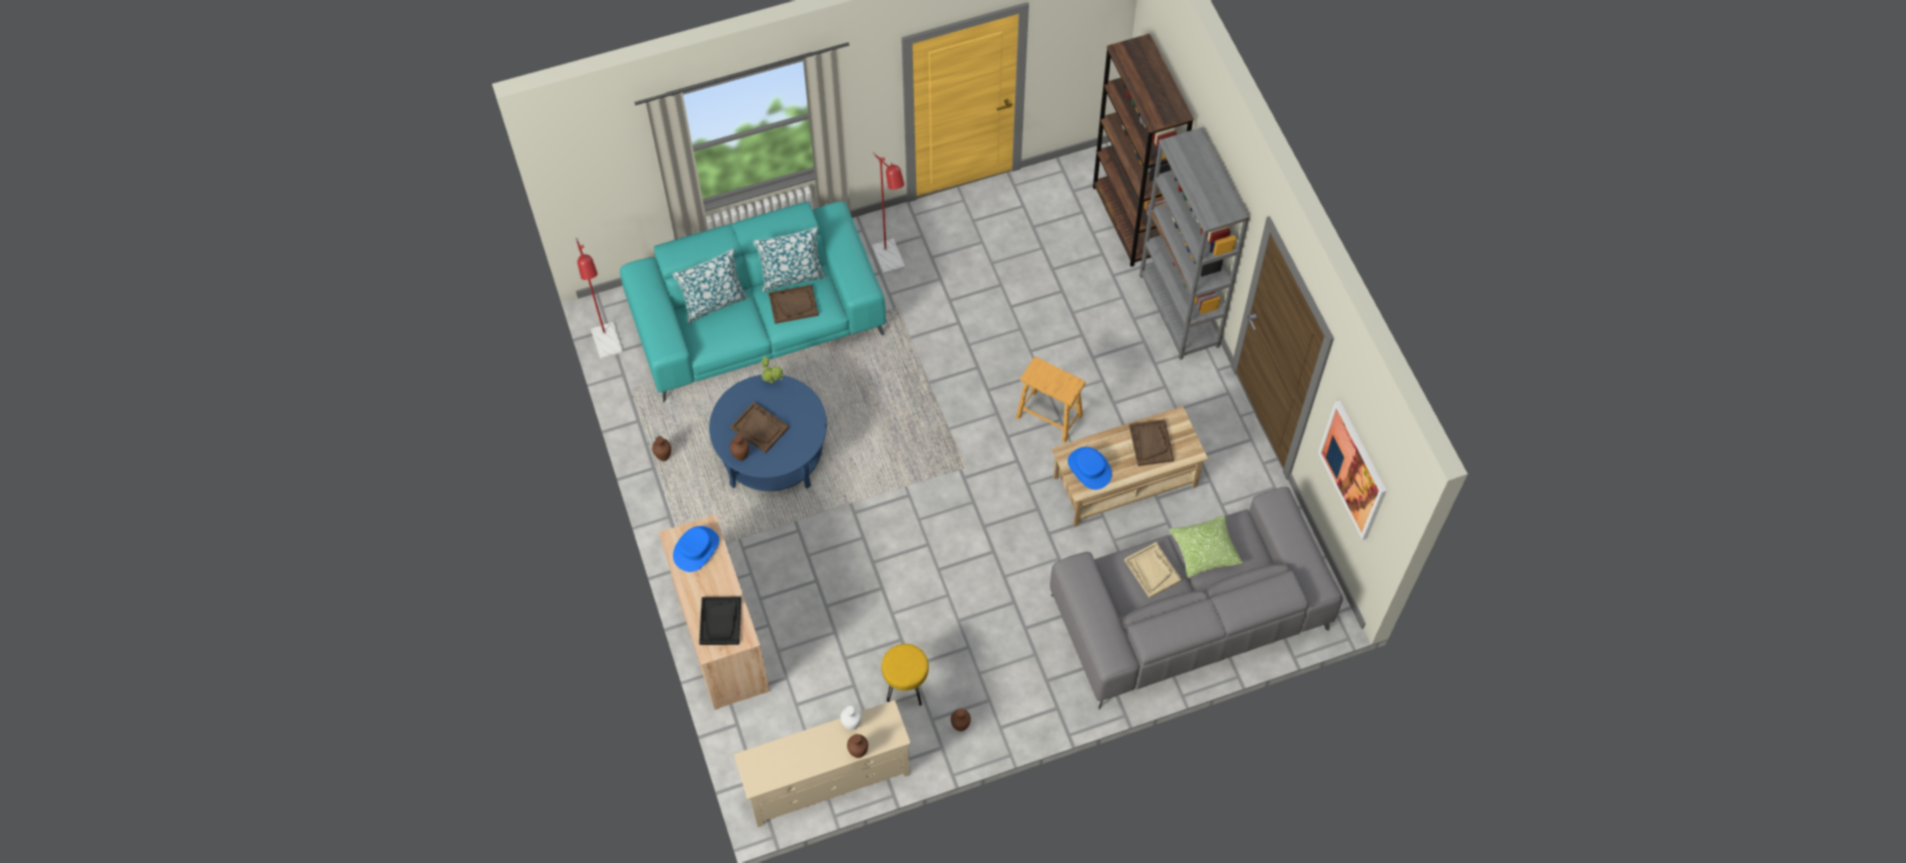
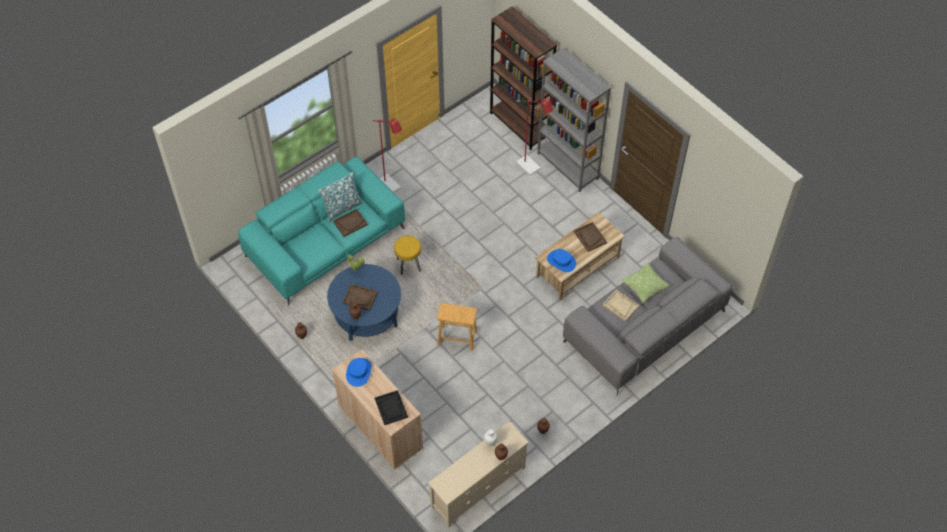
camera: 20 degrees left, 5 degrees down
(609, 347) = (241, 284): red floor lamp -> red floor lamp (531, 168)
(713, 302) = (301, 235): pillow -> none
(905, 687) = (501, 420): yellow stool -> yellow stool (408, 265)
(1049, 416) = (519, 245): brown stool -> brown stool (457, 338)
(1353, 470) = (719, 208): picture -> none

